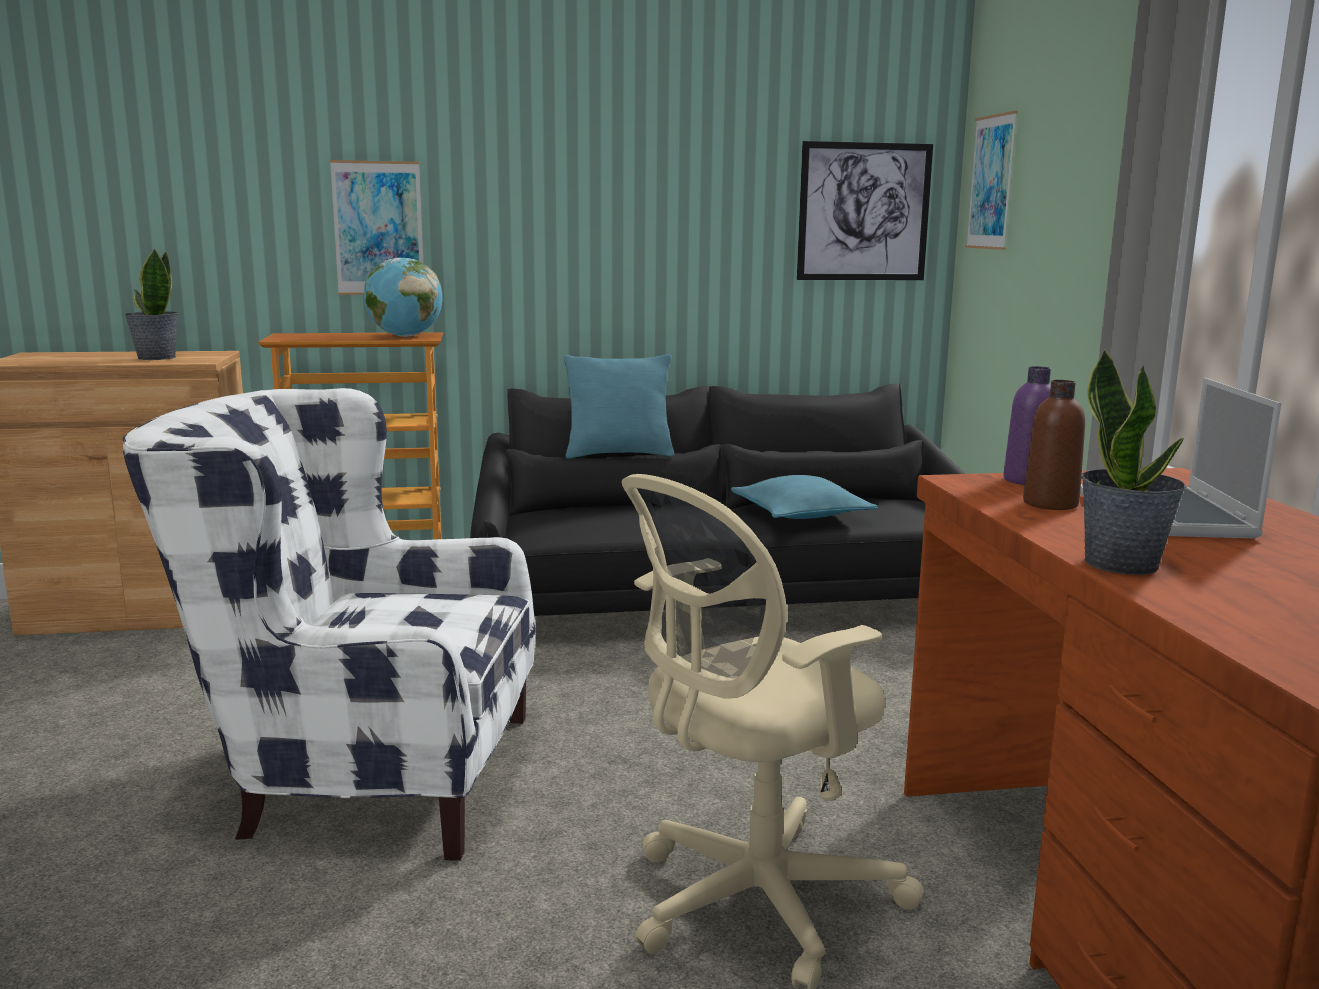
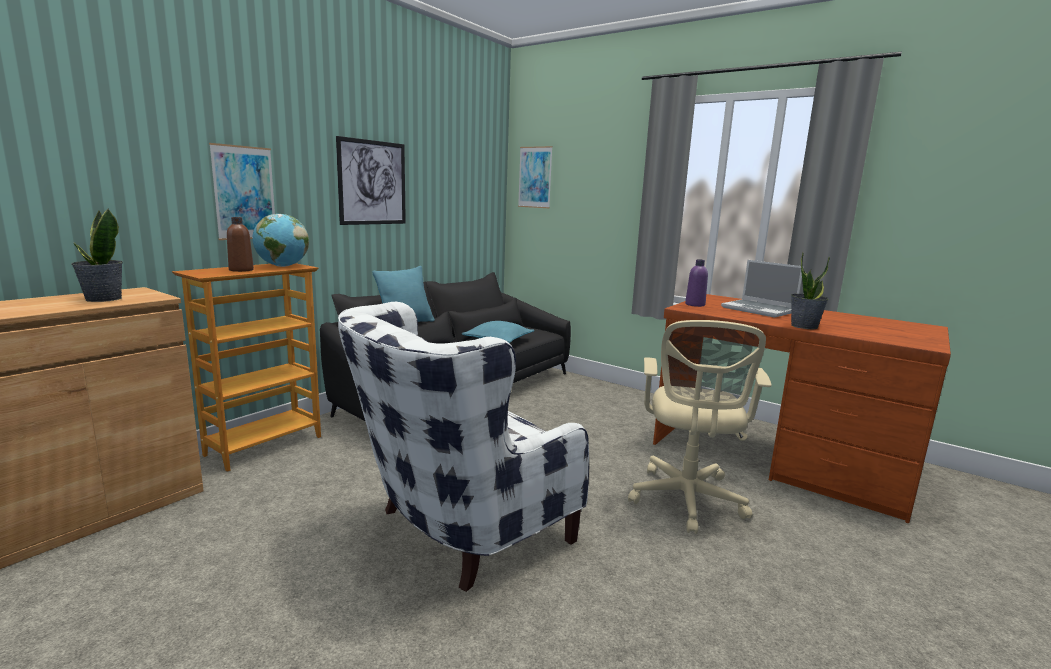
camera: 45 degrees left, 0 degrees up
(864, 212) = (477, 189): picture -> picture (372, 183)
(1050, 504) = (727, 311): brown bottle -> brown bottle (241, 270)

